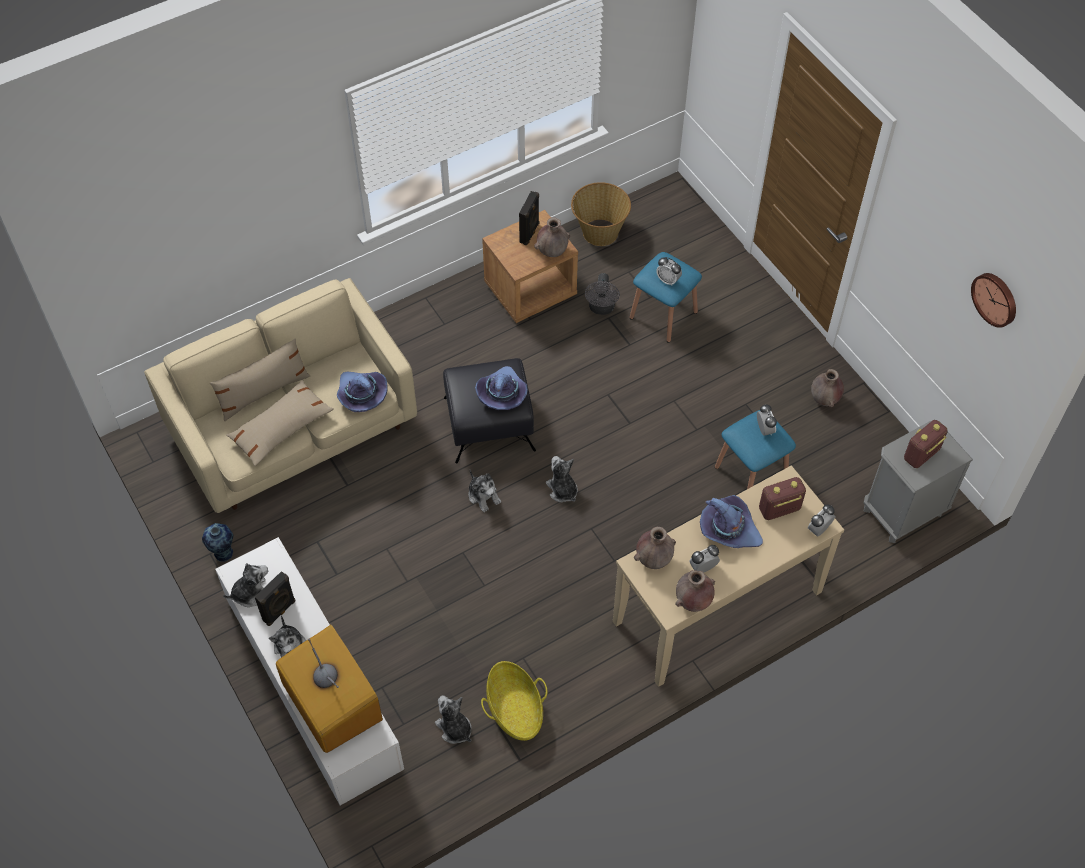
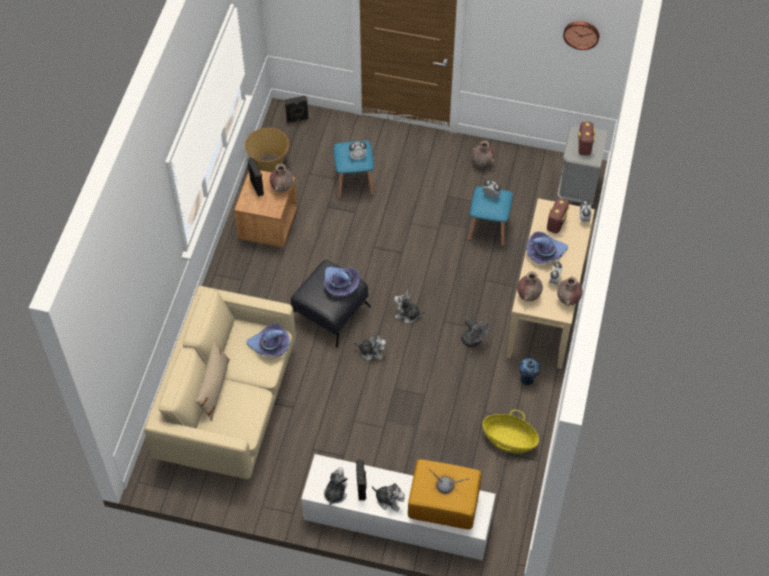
camera: 45 degrees left, 0 degrees up
(223, 554) = (270, 500): vase -> vase (527, 380)
(281, 428) = (248, 398): beige pillow -> none
(454, 728) = (491, 475): plush toy -> none
(601, 309) = (318, 204): grey fan -> grey fan (474, 341)
(678, 210) = (297, 119): none -> black speaker

